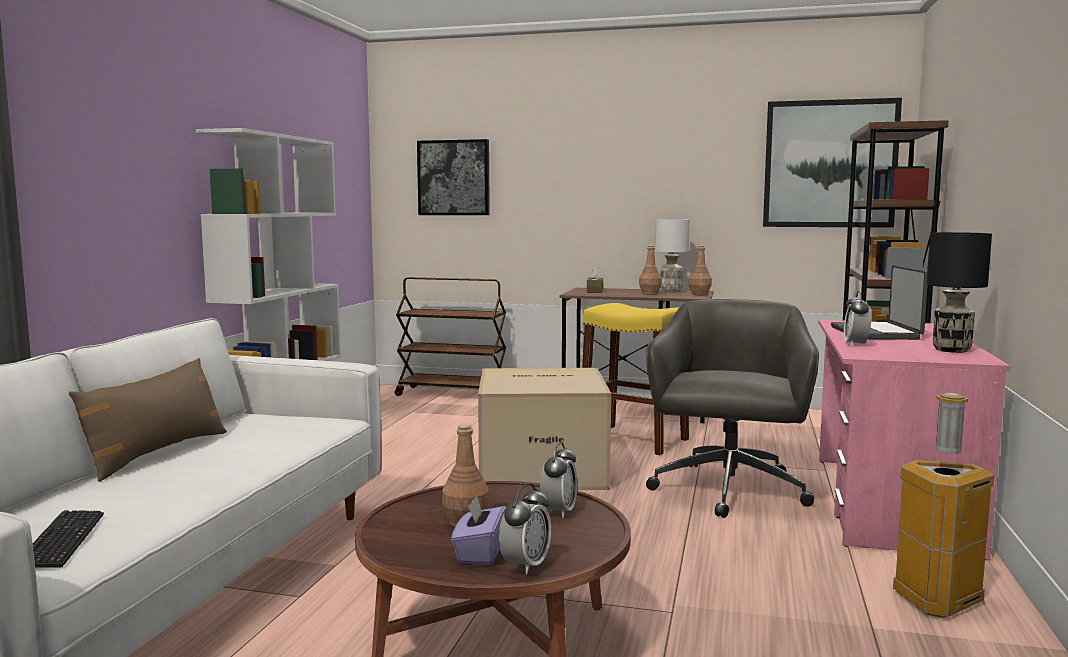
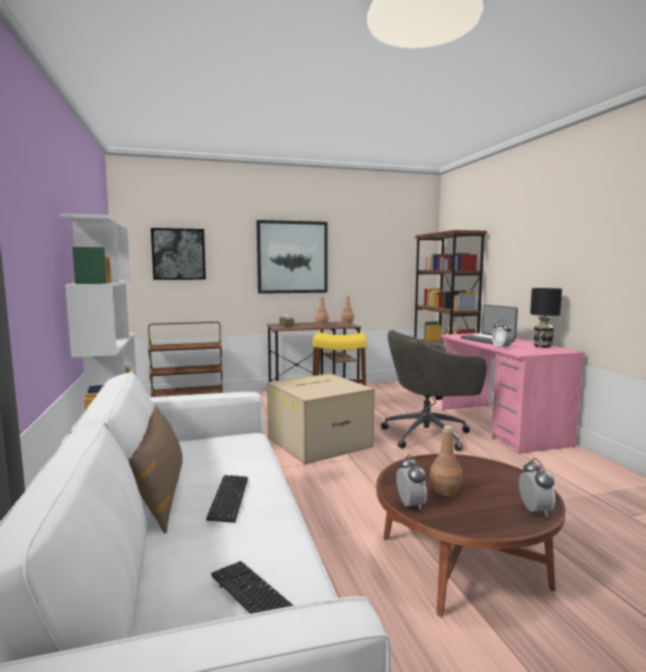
camera: 30 degrees left, 0 degrees up
(197, 469) = (229, 499): none -> keyboard
(480, 553) = (494, 510): purple tissue box -> none
(558, 512) = (474, 470): alarm clock -> alarm clock (410, 505)
(670, 291) = (327, 323): white table lamp -> none
(728, 491) = (429, 435): grey office chair -> grey office chair turned 90 degrees counterclockwise
(829, 164) = (400, 250): picture -> picture (292, 257)
(939, 602) = (591, 473): trash can -> none

